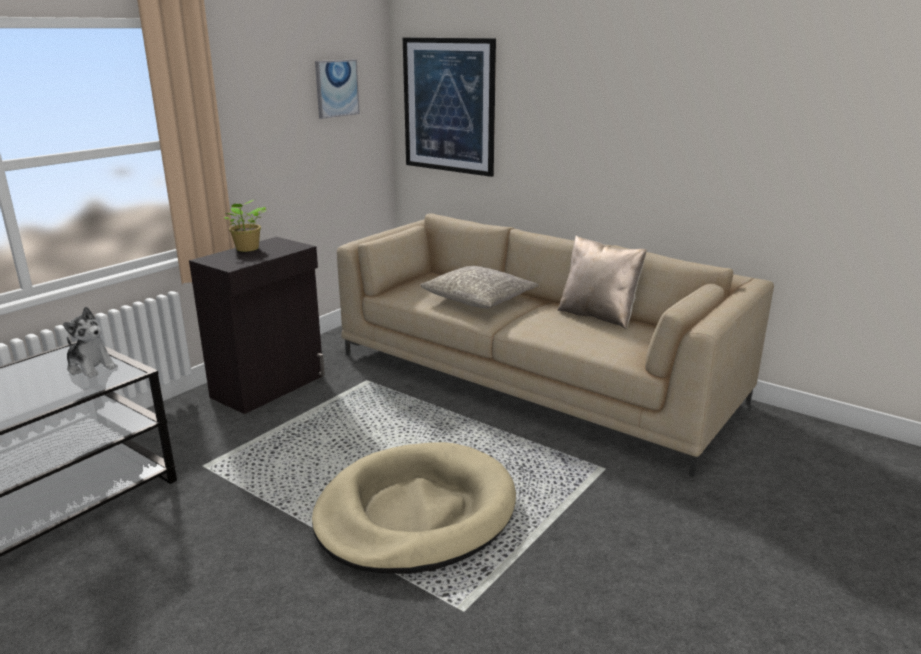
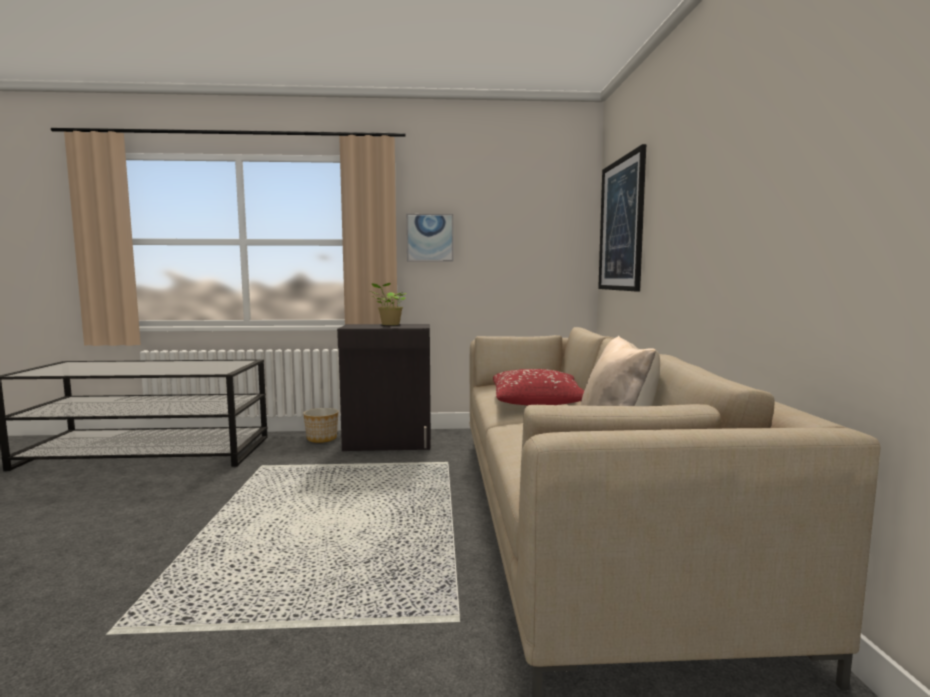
camera: 50 degrees right, 15 degrees down
(91, 367) = (222, 367): plush toy -> none
(184, 412) = (321, 439): none -> planter
(336, 88) = (529, 214): picture -> picture (430, 238)
(415, 513) = (261, 551): beige dog bed -> none
(479, 299) = (538, 403): grey pillow -> red pillow

